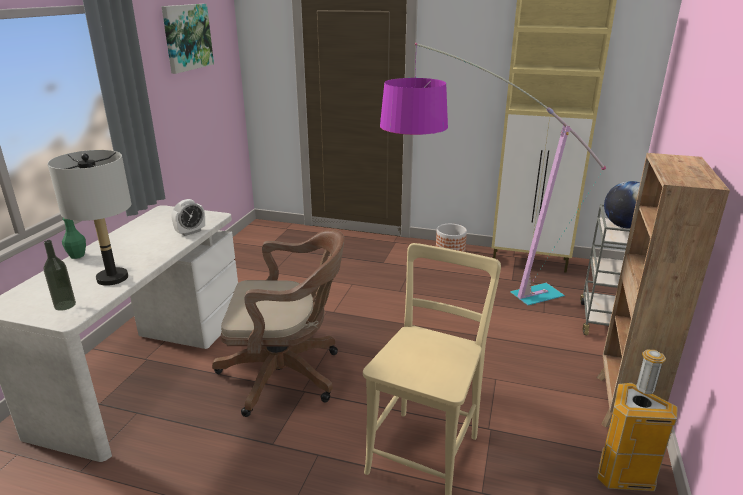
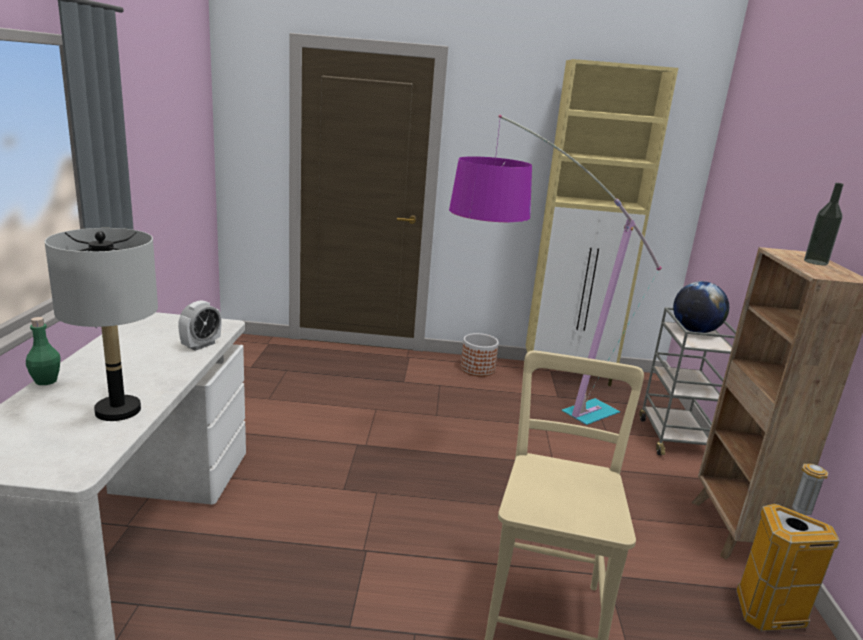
camera: 15 degrees left, 5 degrees down
(65, 305) = (61, 452): bottle -> bottle (815, 262)
(187, 37) = (163, 94): picture -> none
(287, 374) = (336, 530): brown office chair -> none

